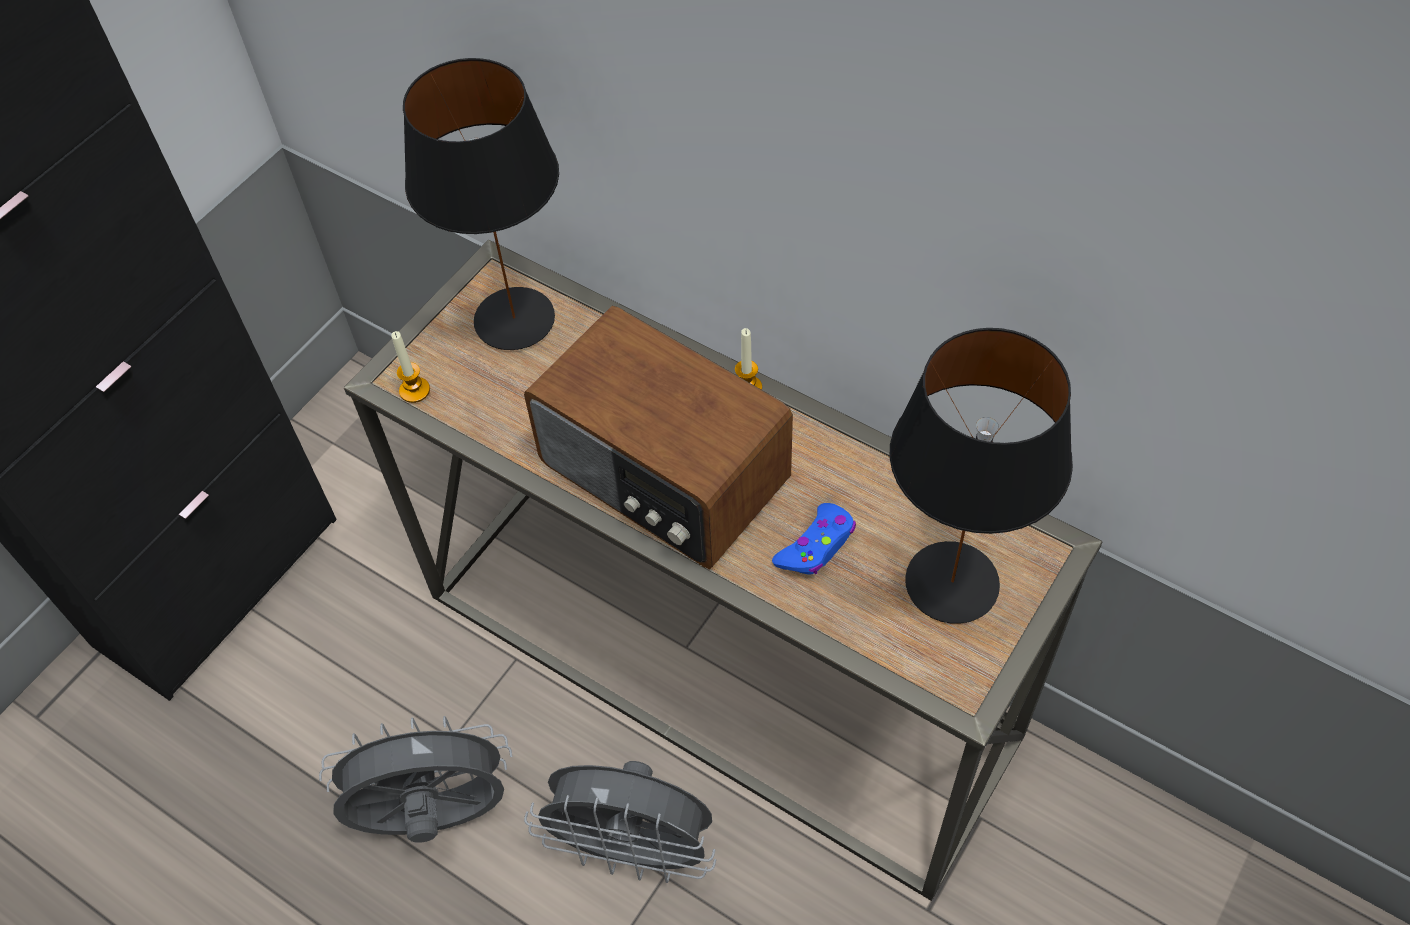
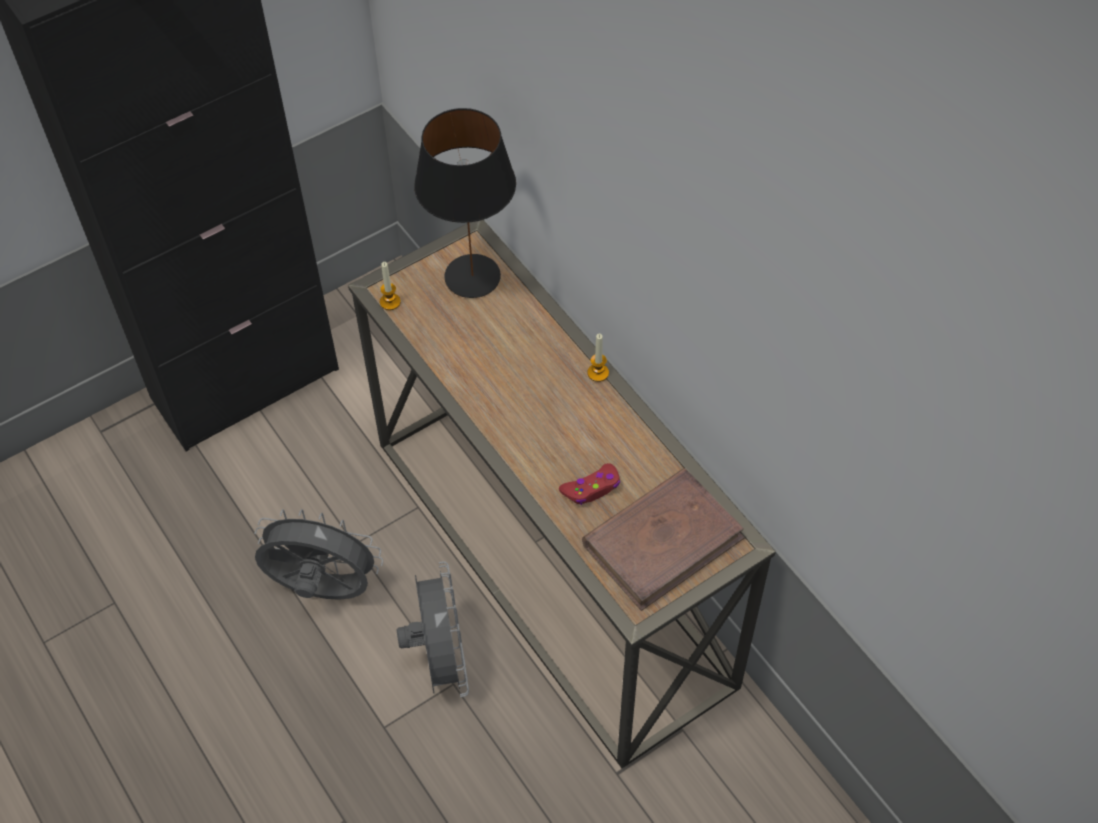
camera: 20 degrees right, 0 degrees up
(634, 850) = (440, 659): grey fan -> grey fan turned 135 degrees counterclockwise
(662, 474) = (518, 409): radio -> none
(816, 546) = (592, 488): blue game controller -> red game controller
(950, 583) = (663, 541): black table lamp -> brown book

